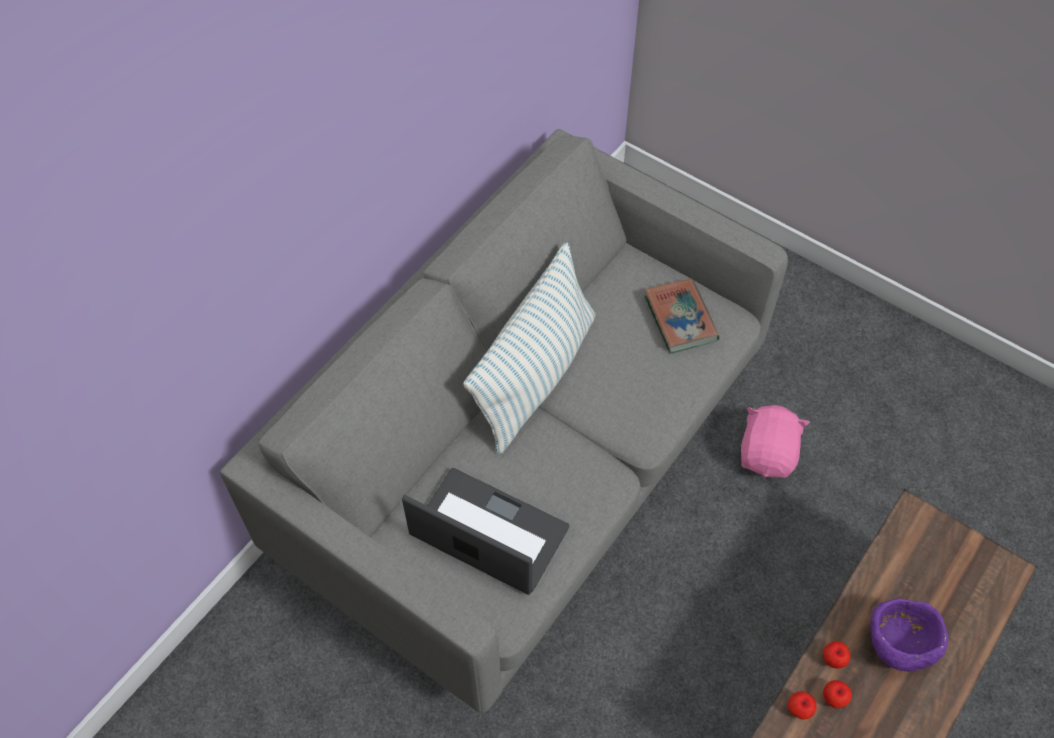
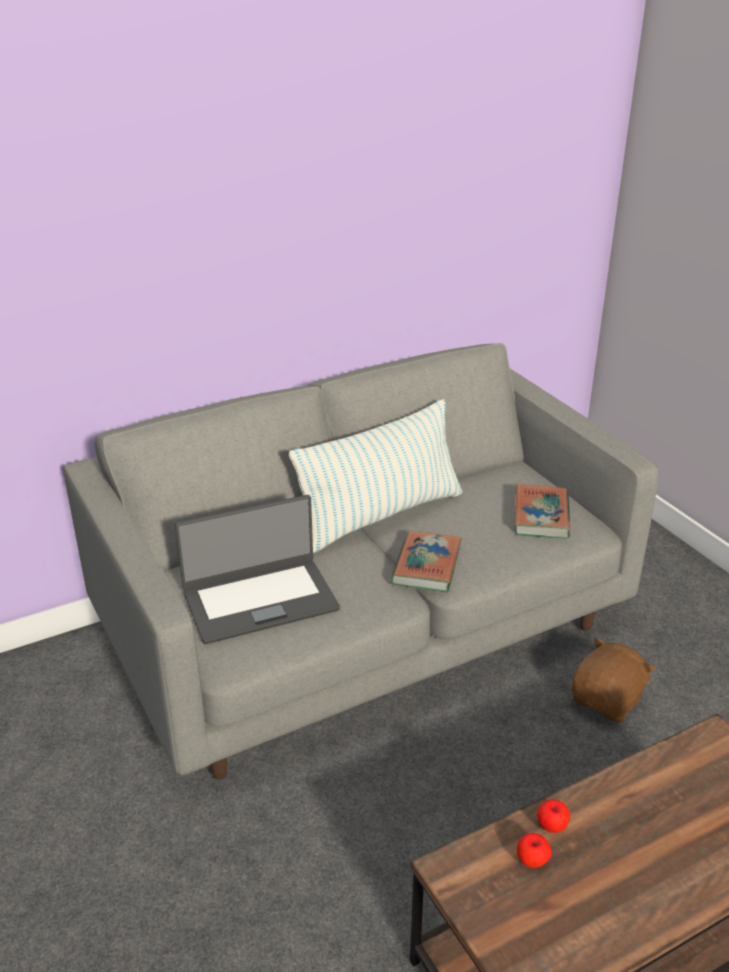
camera: 25 degrees right, 25 degrees down
(488, 533) = (260, 600): laptop -> laptop turned 105 degrees clockwise
(612, 427) = (426, 566): none -> book
(767, 454) = (607, 701): pink plush toy -> brown plush toy
(799, 709) = (484, 855): apple -> none
(897, 645) = (636, 841): purple bowl -> none

